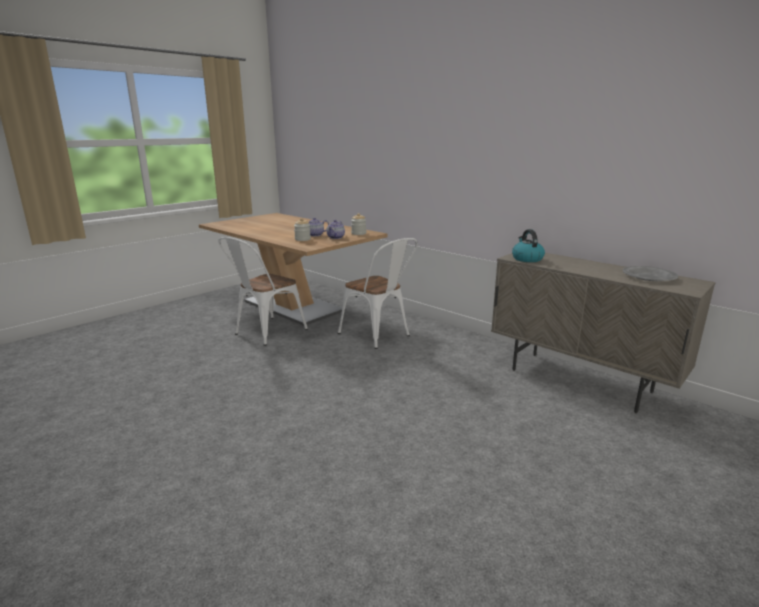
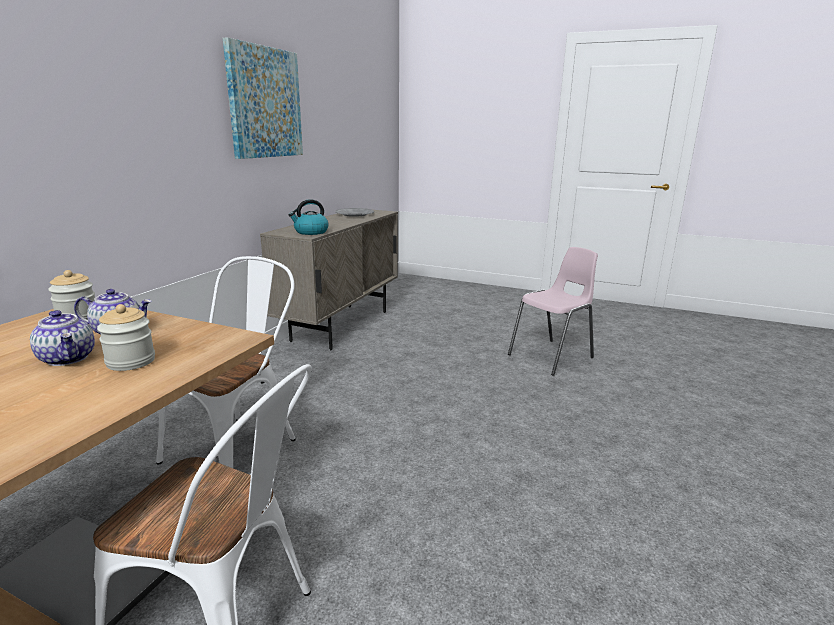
camera: 110 degrees left, 0 degrees up
(468, 513) = (552, 356): none -> pink chair
(566, 141) = (264, 103): none -> picture

